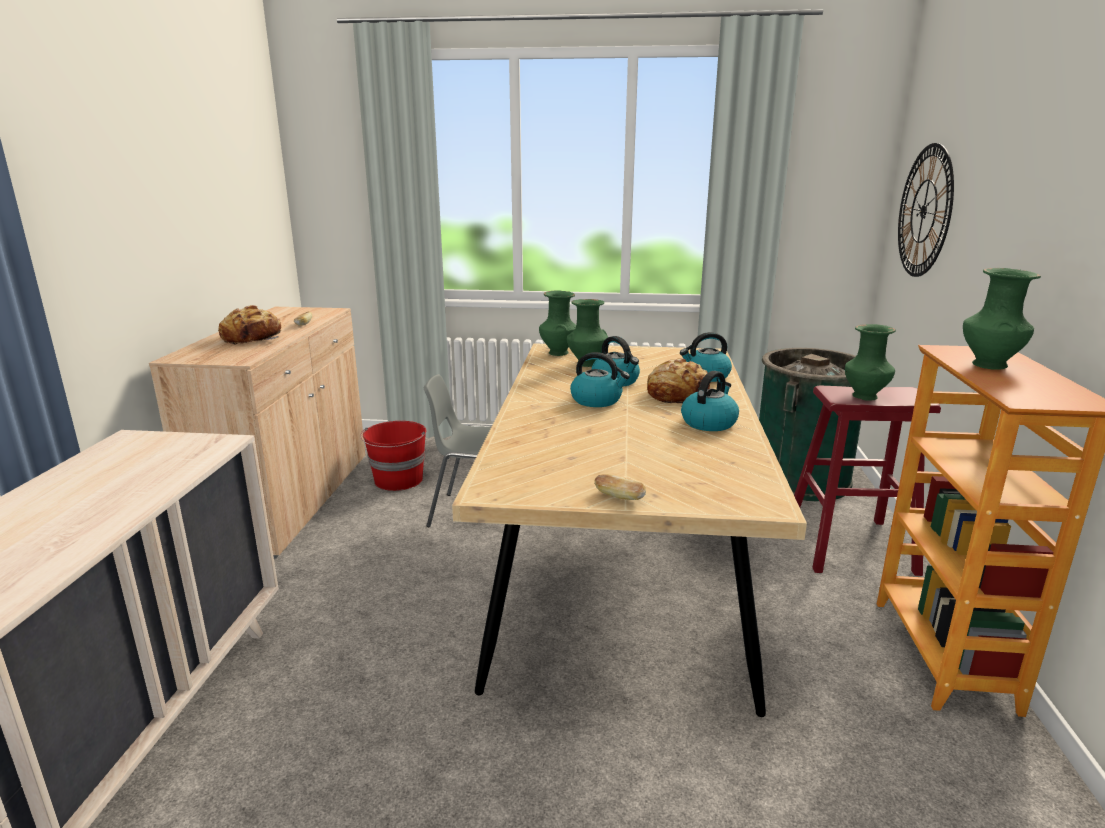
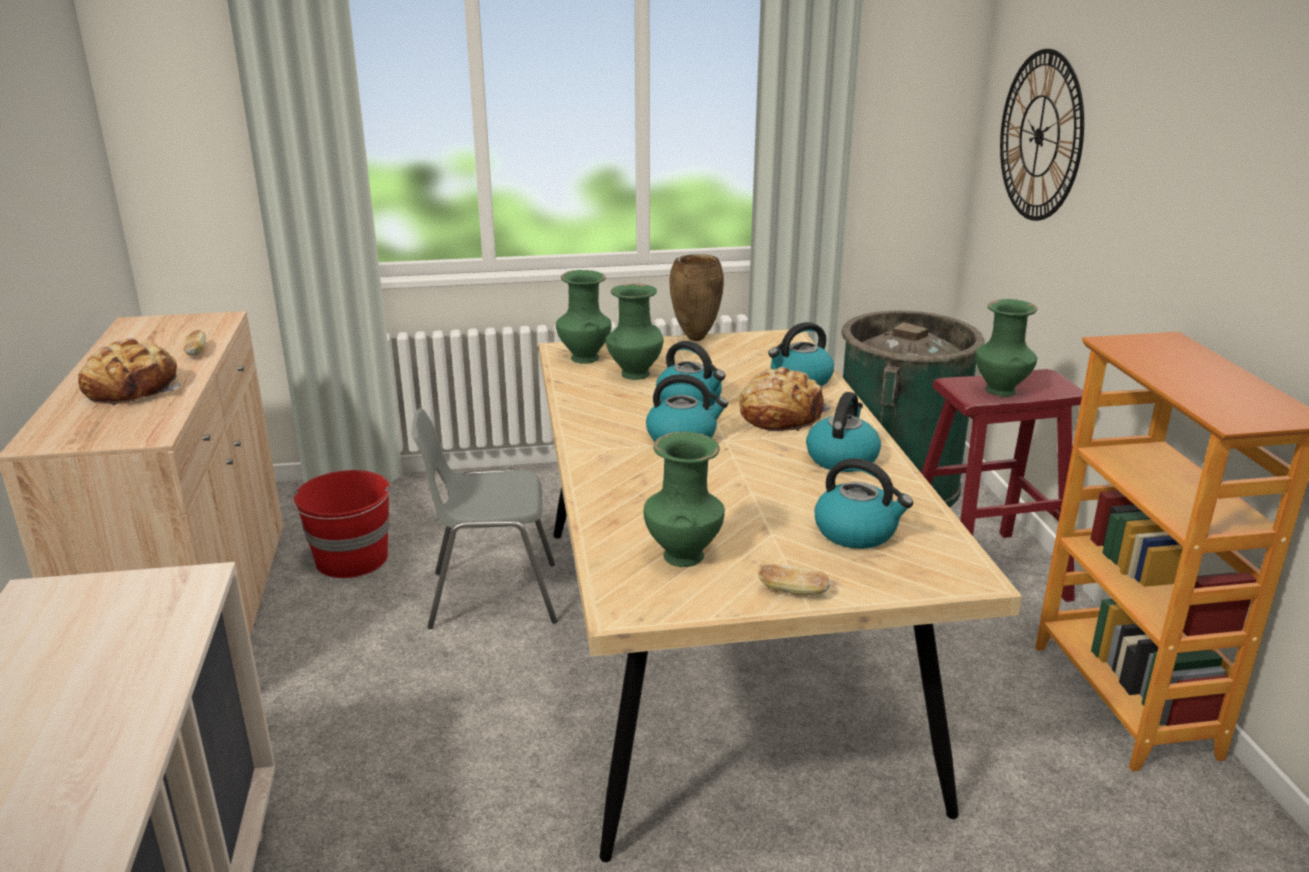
camera: 15 degrees left, 5 degrees up
(642, 348) = (694, 338): none -> brown vase
(693, 467) = (857, 532): none -> kettle
(988, 364) = (1172, 365): green vase -> green vase (683, 555)

